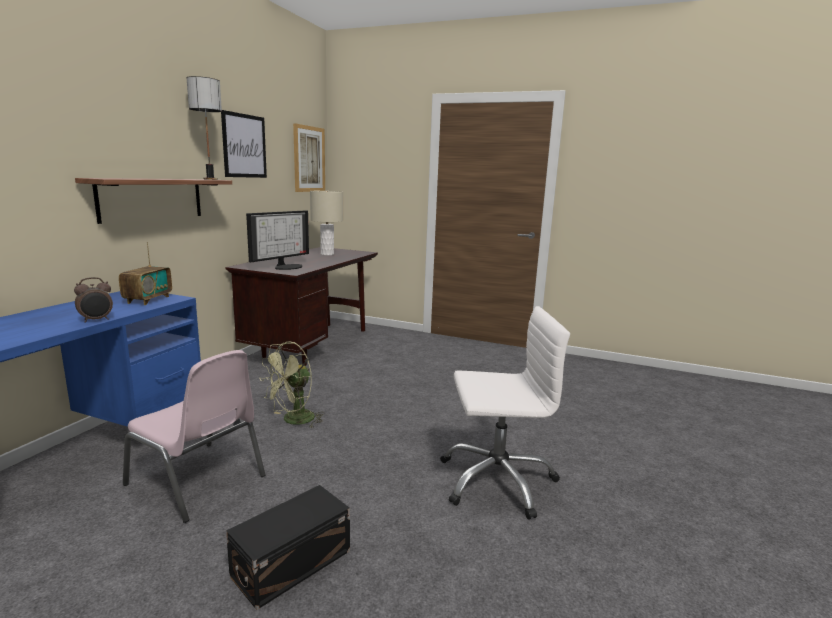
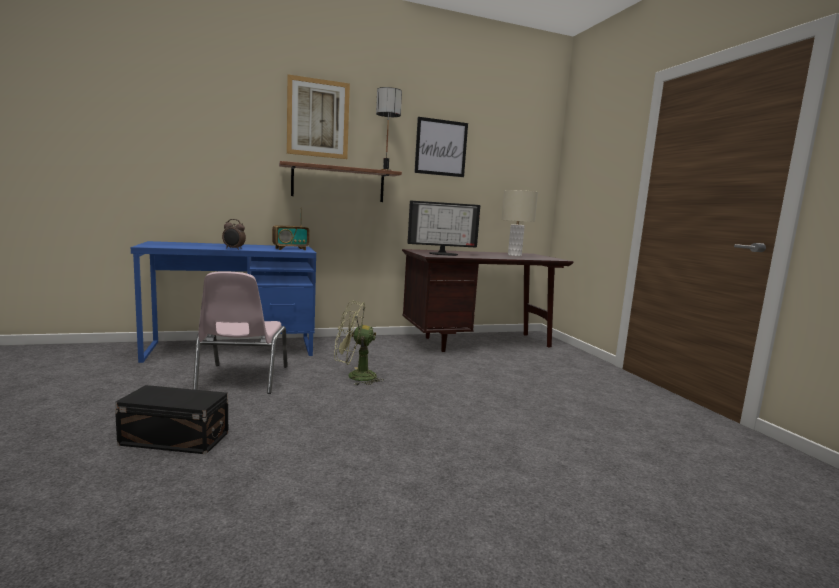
camera: 50 degrees right, 5 degrees down
(309, 159) = (528, 164): picture -> picture (318, 118)
(496, 480) = (393, 490): white office chair -> none

